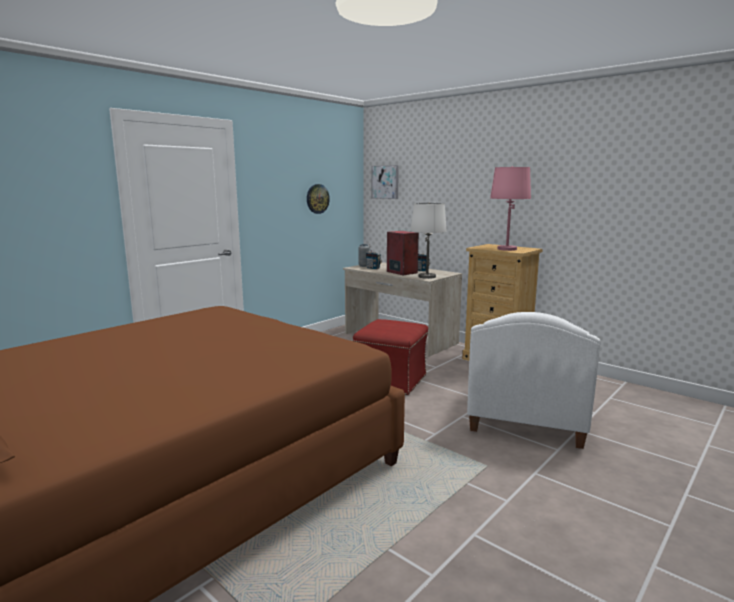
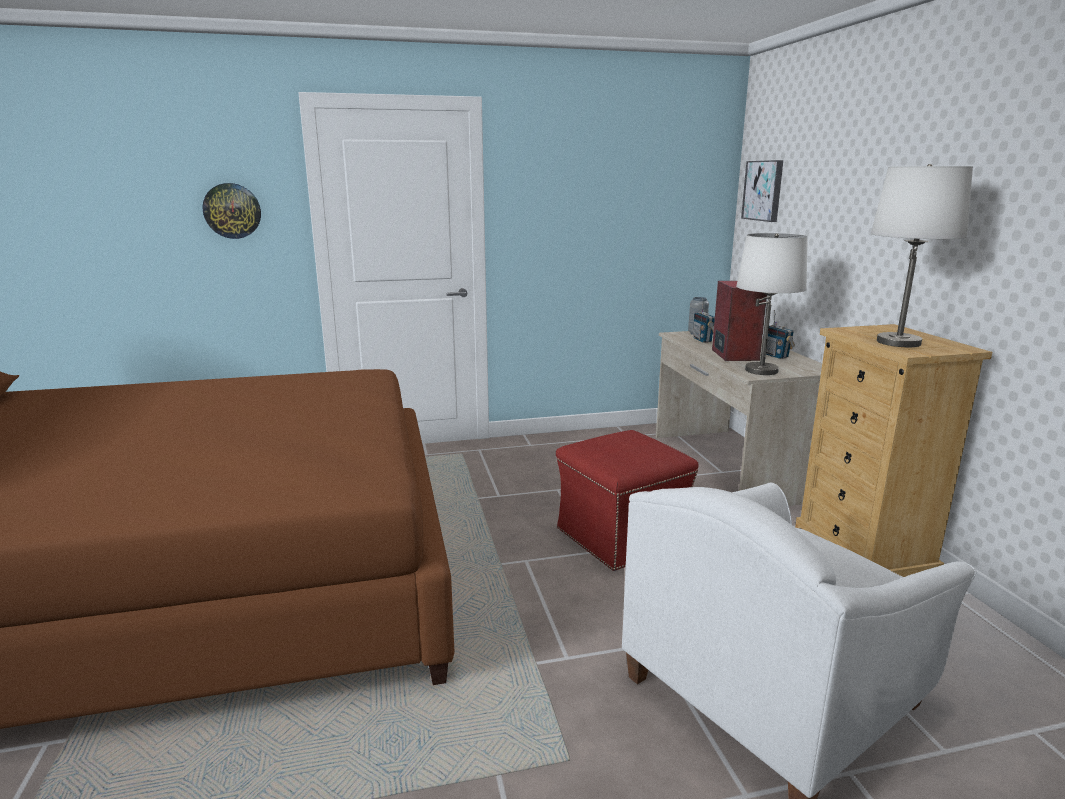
camera: 35 degrees right, 5 degrees up
(317, 199) = (634, 217): wall clock -> wall clock (232, 211)
(506, 249) = (897, 342): pink table lamp -> white table lamp

